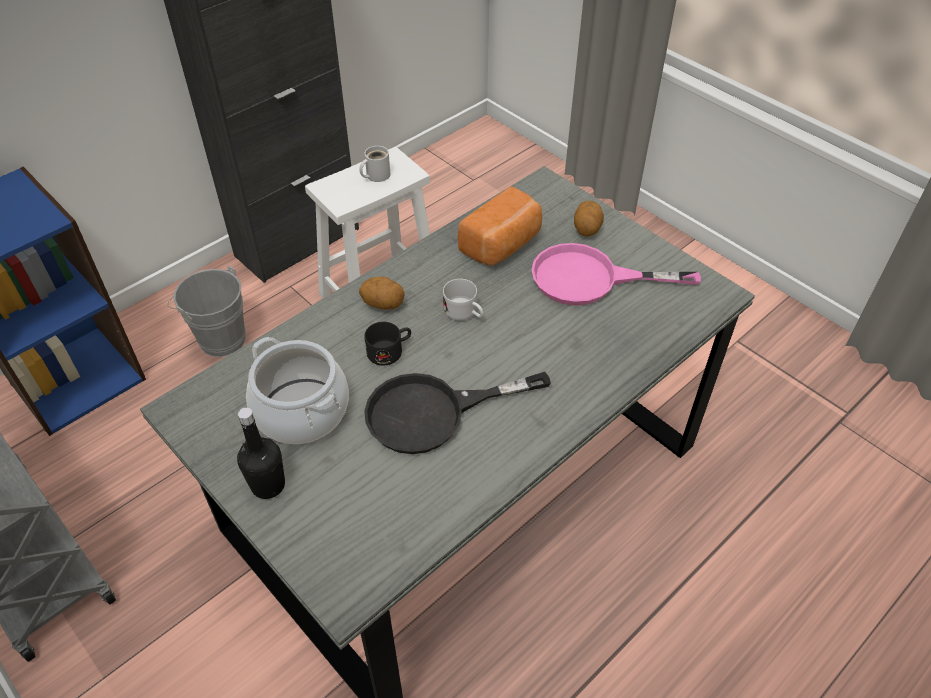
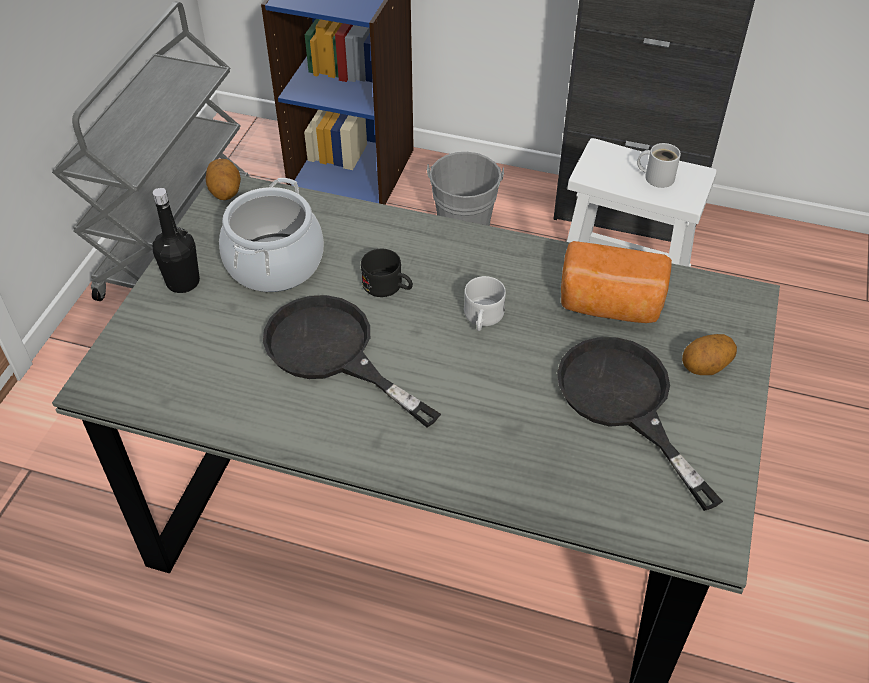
camera: 60 degrees right, 0 degrees up
(383, 304) = (445, 254): potato -> potato (225, 192)
(590, 279) = (624, 402): pink frying pan -> black frying pan

